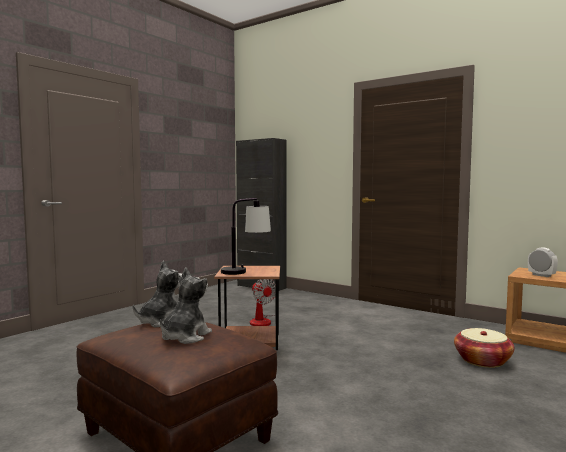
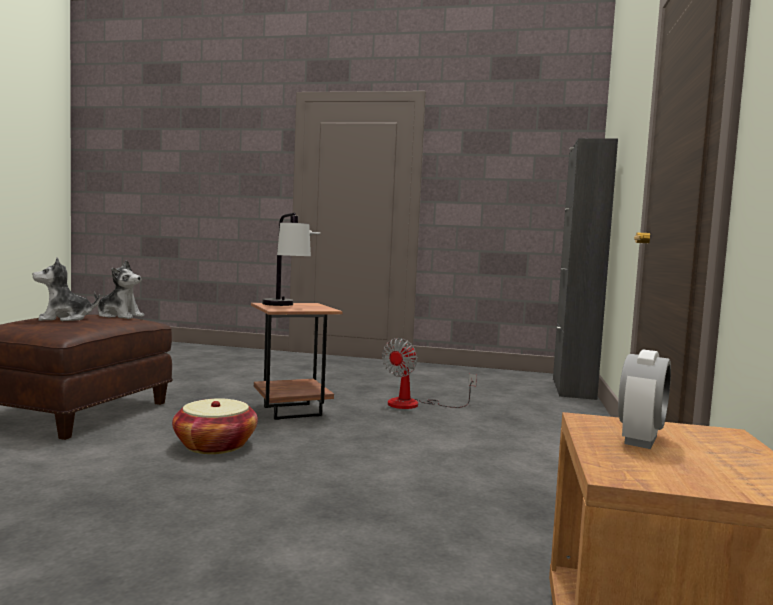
camera: 65 degrees right, 0 degrees up
(185, 337) = (64, 319): plush toy -> plush toy turned 150 degrees clockwise
(482, 361) = (384, 556): basket -> basket (215, 445)

